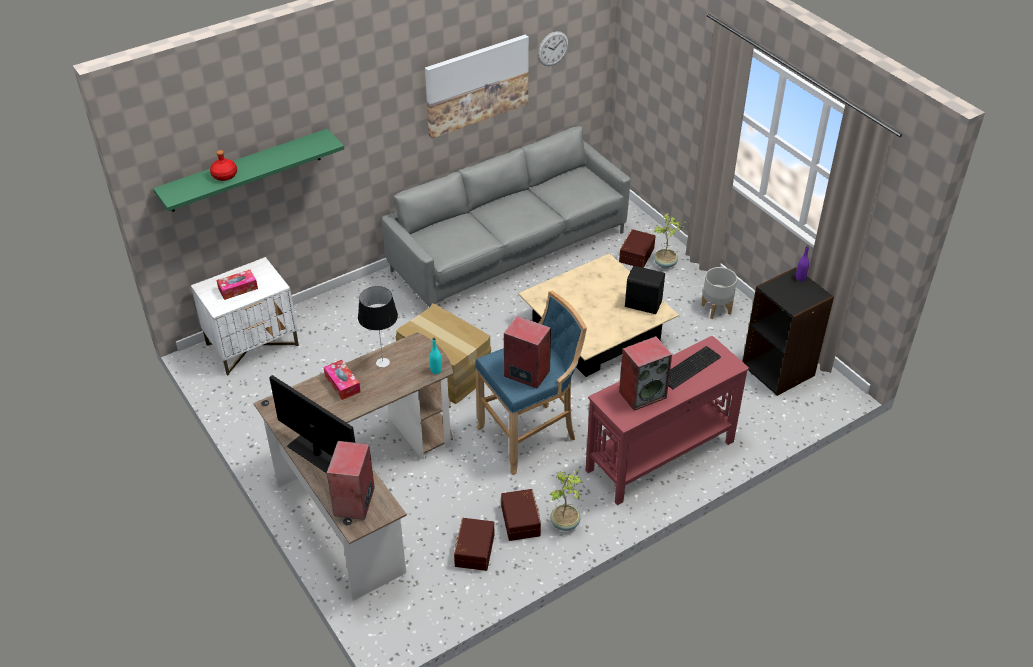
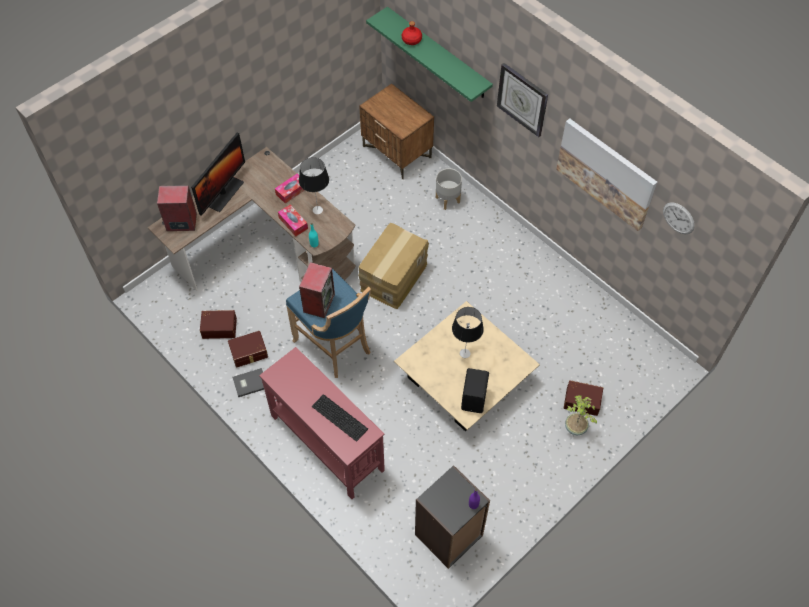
camera: 80 degrees right, 15 degrees up
(238, 289) = (393, 110): tissue box -> tissue box (293, 223)
(253, 345) = (397, 152): white nightstand -> brown nightstand
(367, 106) = (522, 99): none -> wall clock
(510, 253) = (554, 298): grey sofa -> none
(566, 523) = (249, 382): potted plant -> grey book
(586, 303) = (465, 353): none -> table lamp
(643, 394) = (303, 385): speaker -> none
(716, 309) = (521, 476): grey planter -> grey planter (448, 200)

